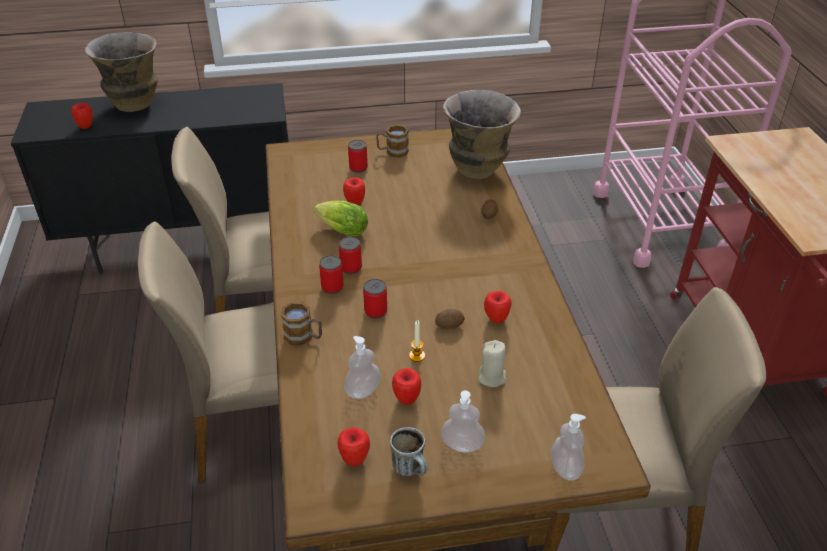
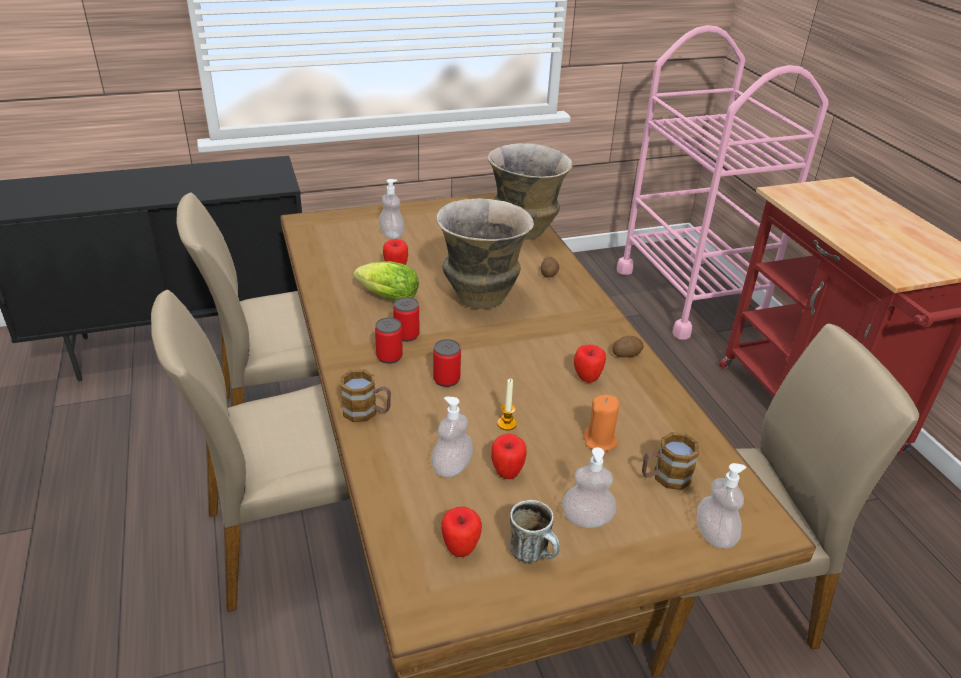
camera: 10 degrees left, 5 degrees down
(86, 126) = (62, 203): apple -> none
(135, 104) = (119, 179): vase -> vase (481, 297)
(358, 168) = (392, 234): can -> soap dispenser
(392, 152) = (426, 217): mug -> mug (664, 477)
(449, 324) = (535, 387): potato -> potato (626, 354)
(492, 377) = (600, 441): beige candle -> orange candle

